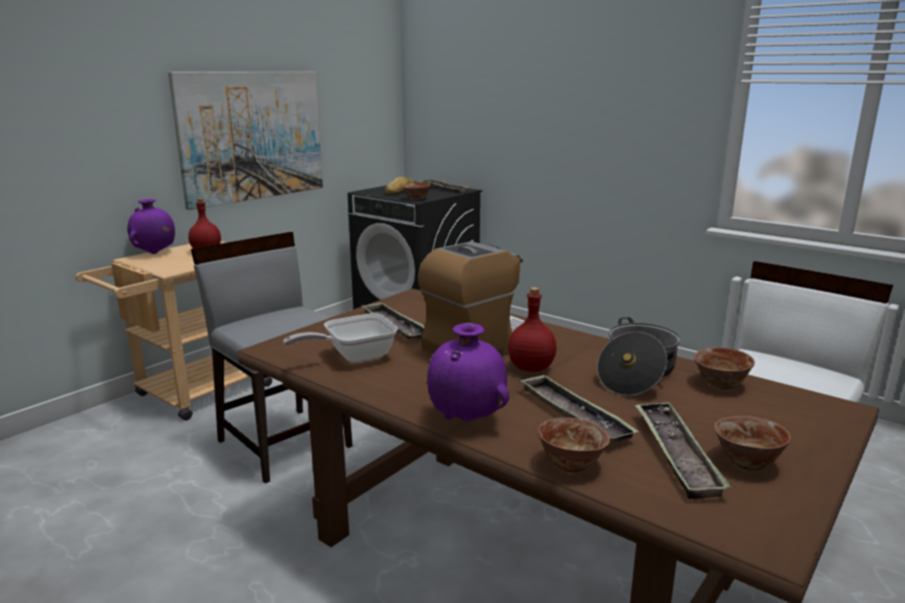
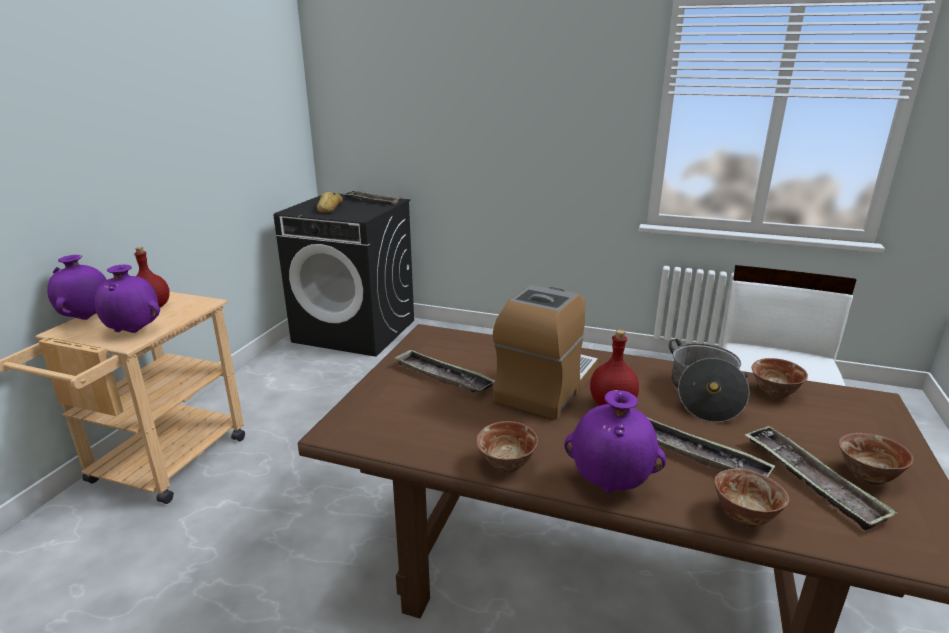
camera: 20 degrees left, 5 degrees up
(179, 265) = (134, 331): none -> purple vase
(252, 136) = (170, 163): picture -> none
(284, 442) = (299, 505): grey chair -> none
(353, 357) = (434, 426): frying pan -> none
(417, 199) = (357, 216): bowl -> bowl (507, 464)

